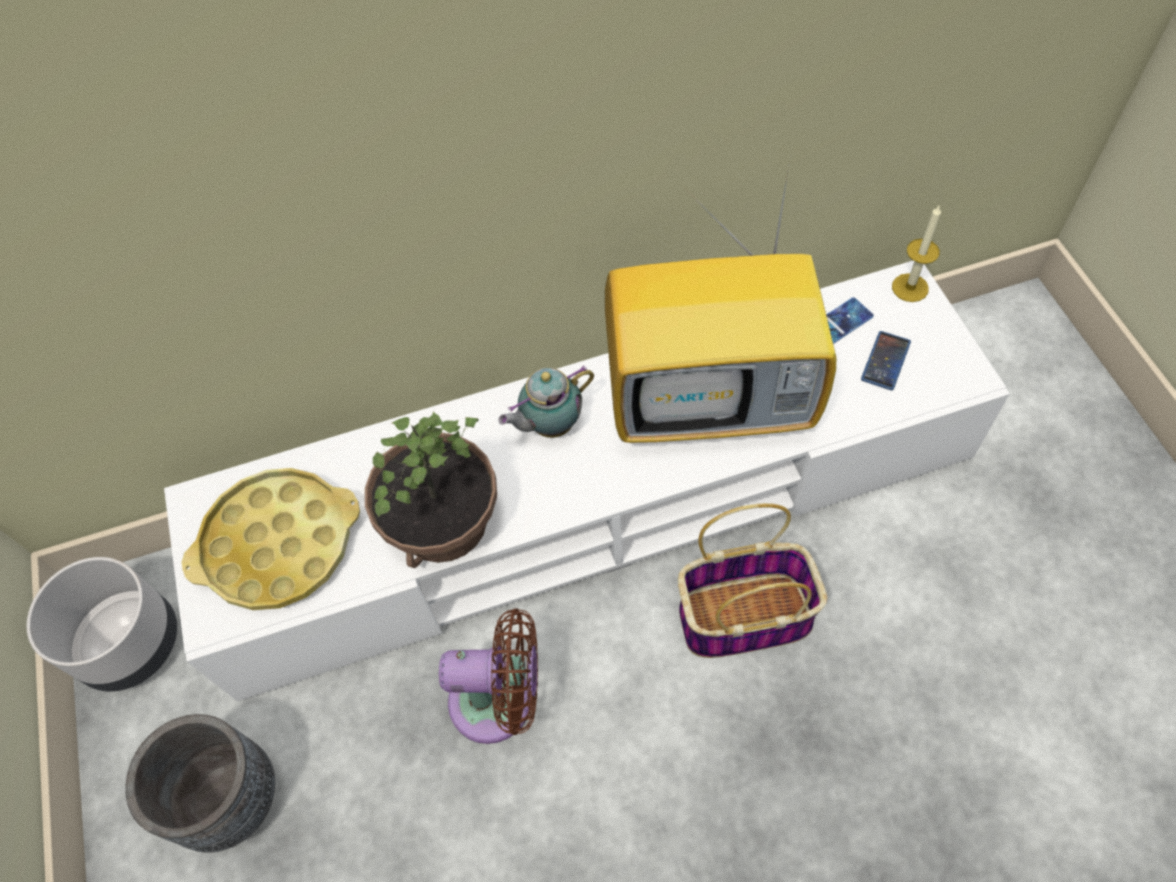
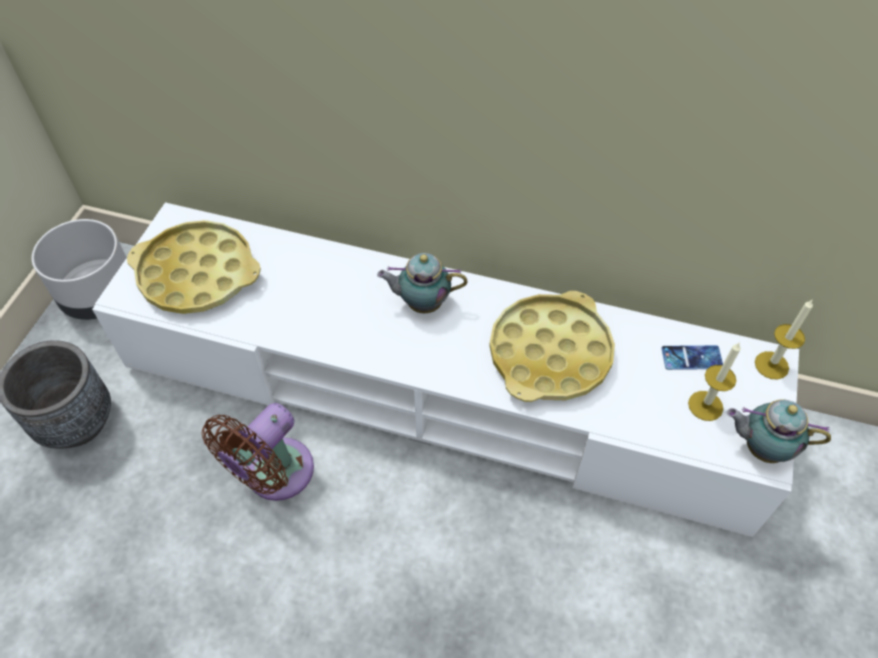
camera: 30 degrees right, 5 degrees down
(442, 521) = (302, 321): potted plant -> none
(500, 701) = (274, 475): brown fan -> brown fan turned 90 degrees clockwise
(713, 398) = (550, 353): television -> yellow tray
(746, 615) = (481, 533): basket -> none
(885, 361) = (705, 405): phone -> candle
(958, 370) = (761, 447): none -> teapot

